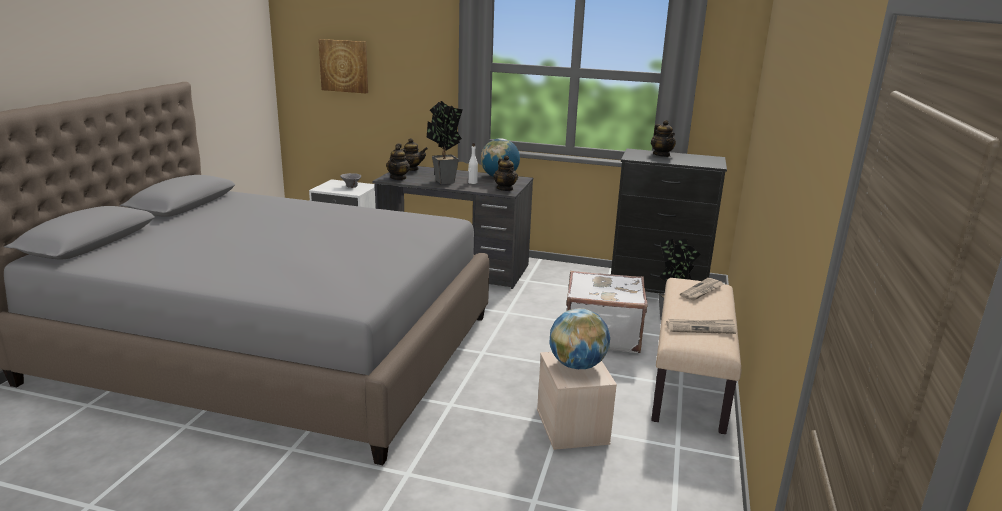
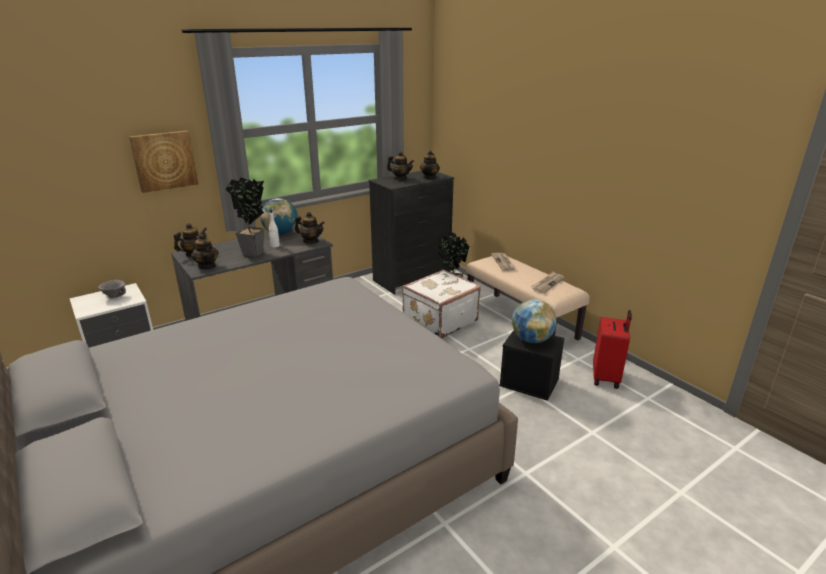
camera: 50 degrees left, 5 degrees up
(344, 66) = (56, 164): picture -> picture (164, 161)
(573, 426) = (530, 382): beige storage box -> black storage box
(668, 481) = (606, 377): none -> red suitcase
(697, 162) = (429, 177): none -> teapot

